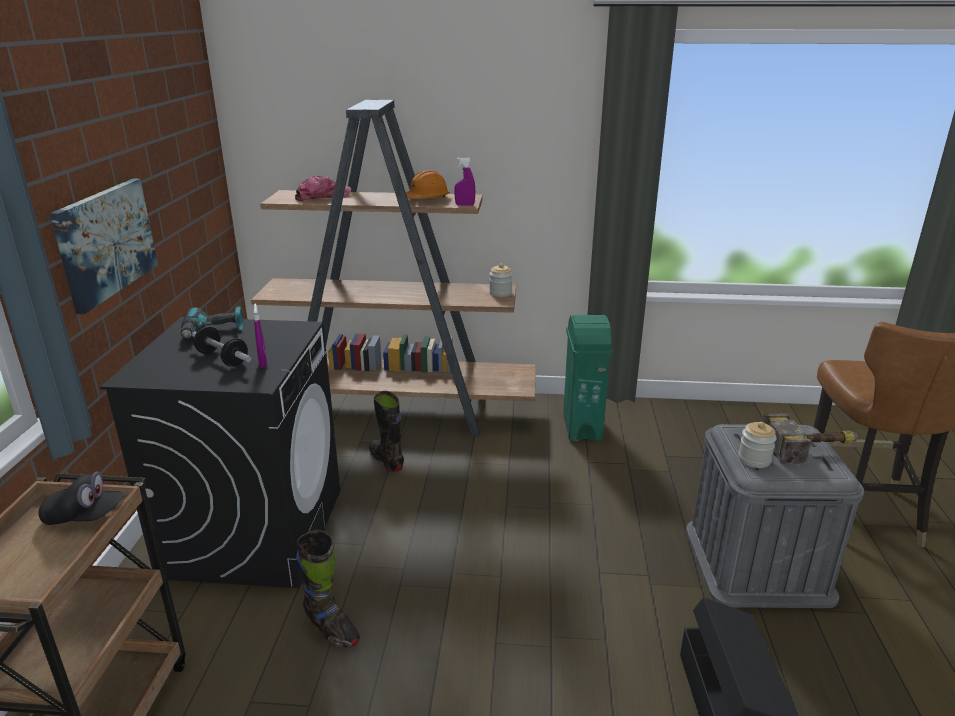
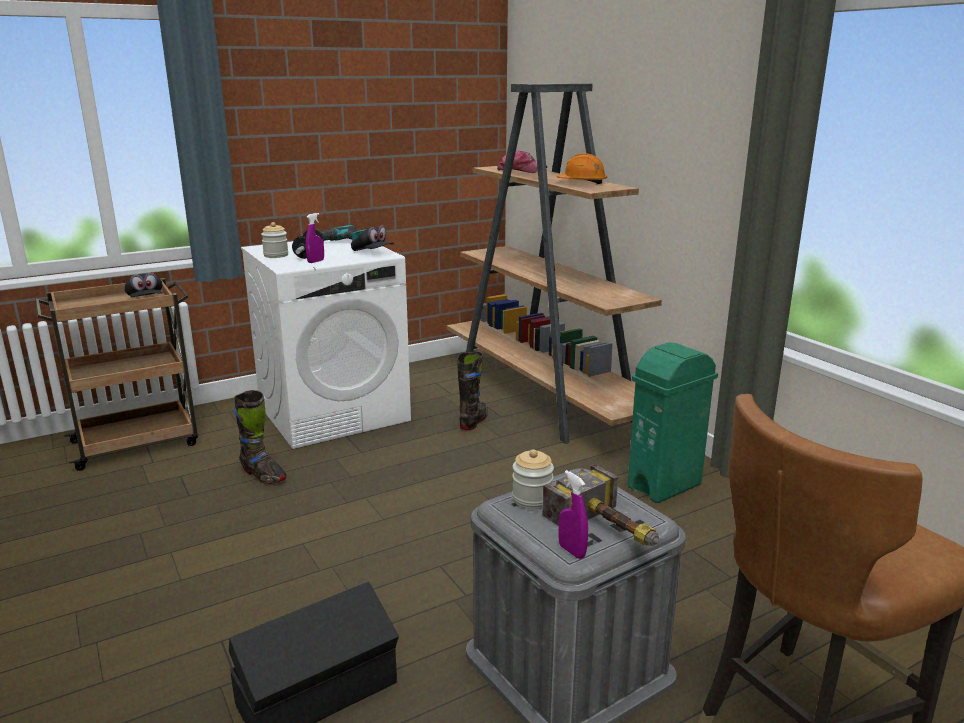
camera: 55 degrees right, 5 degrees down
(106, 242) = (315, 163): picture -> none
(255, 531) = (334, 413): black washing machine -> white washing machine
(280, 330) = (372, 252): none -> black cap
(331, 629) = (263, 475): black boot -> black boot turned 60 degrees counterclockwise
(464, 205) = (588, 189): purple spray bottle -> purple spray bottle (571, 551)
(500, 293) = (627, 299): jar -> jar (276, 255)

